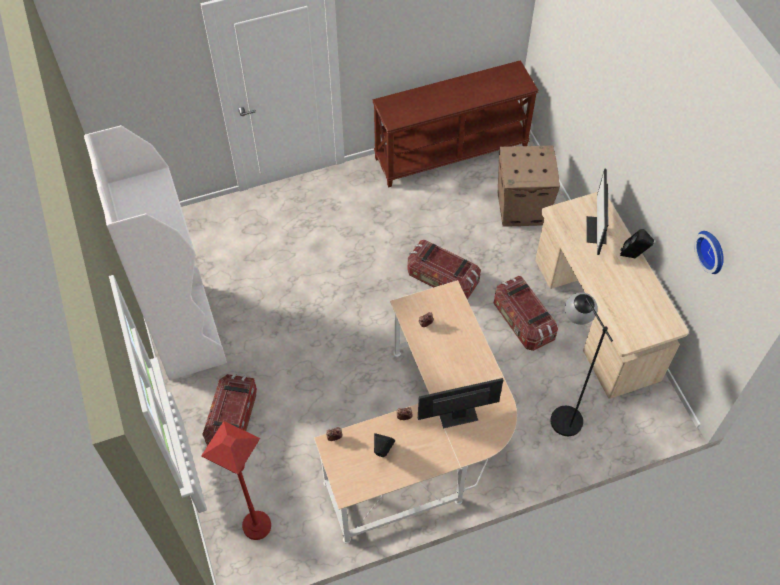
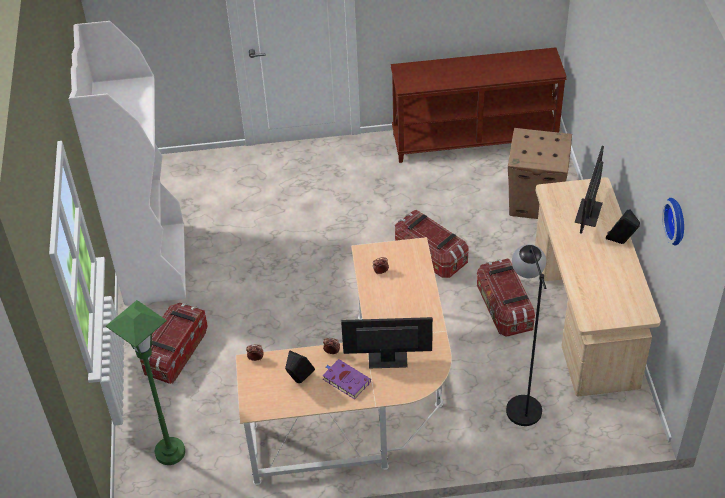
camera: 15 degrees right, 10 degrees down
(257, 526) = (170, 452): red floor lamp -> green floor lamp
(425, 445) = (345, 380): none -> purple book

